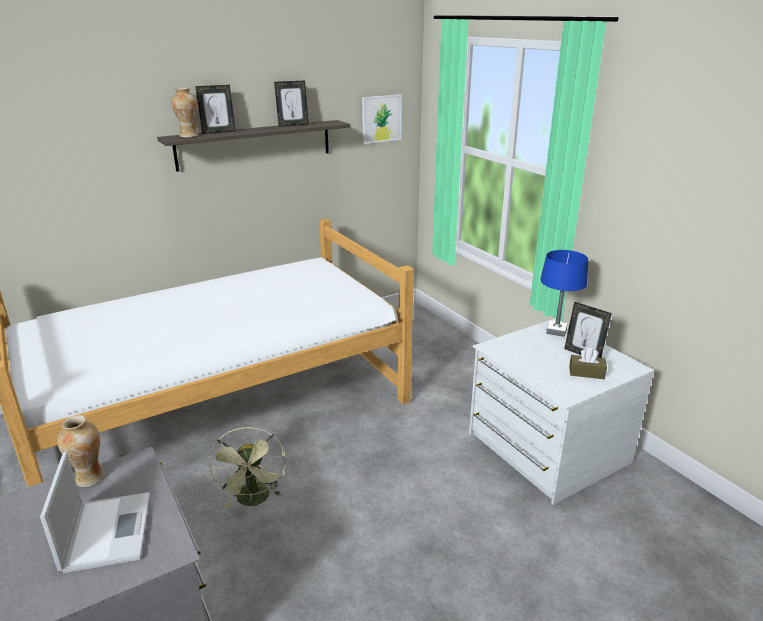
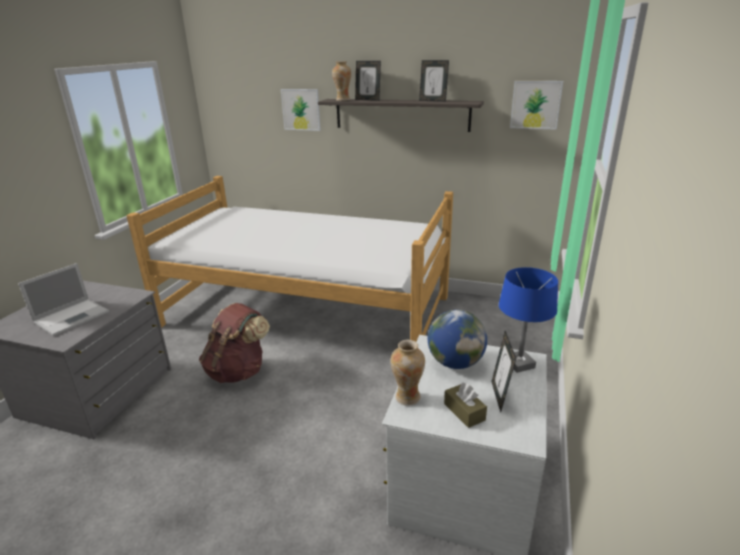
camera: 50 degrees right, 0 degrees up
(89, 478) = (113, 291): vase -> vase (407, 397)
(118, 155) = (301, 109): none -> picture
(254, 500) = (238, 371): green fan -> brown backpack
(528, 350) = (455, 363): none -> globe

